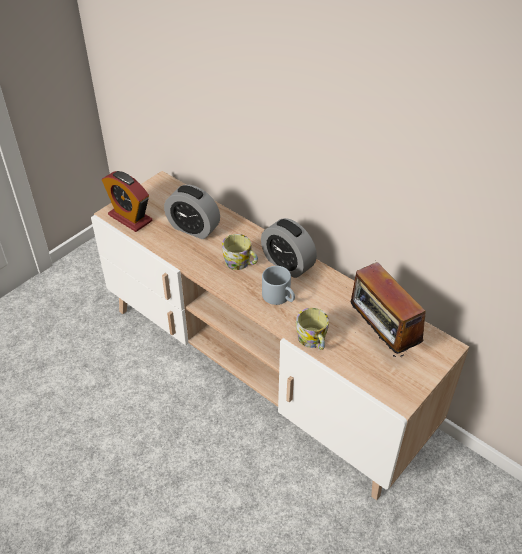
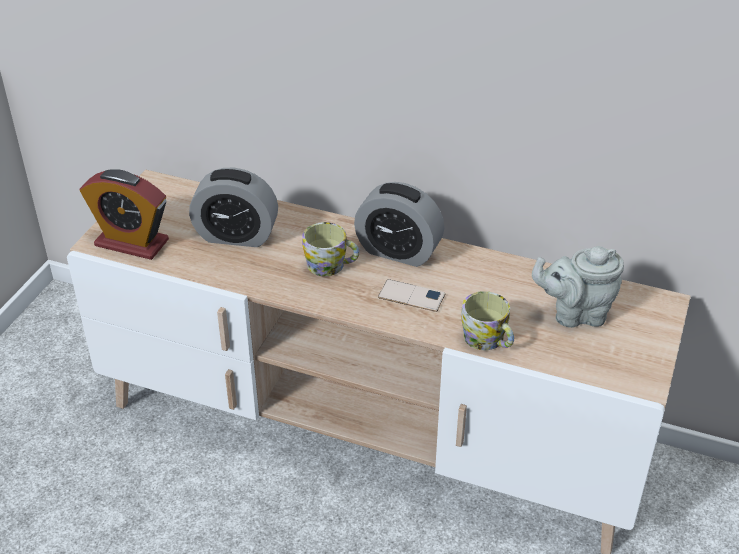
camera: 20 degrees left, 5 degrees down
(280, 297) = (411, 296): grey mug -> phone
(381, 338) = (575, 314): radio -> grey teapot

